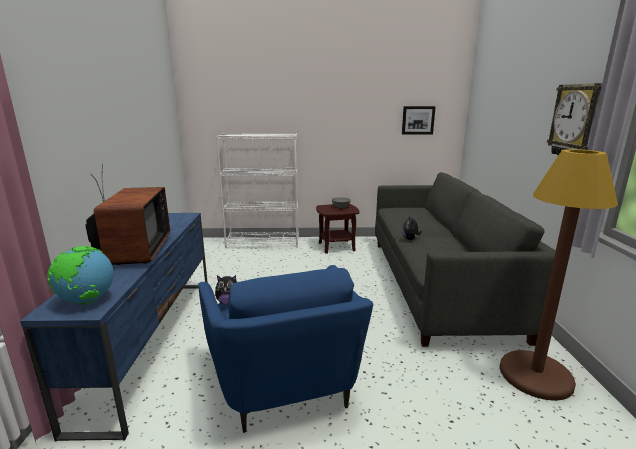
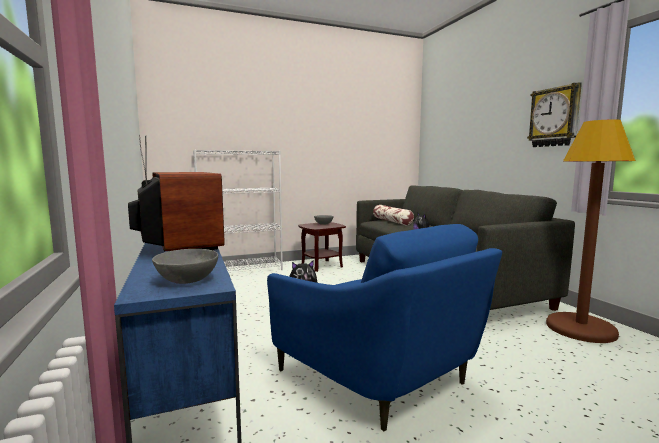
camera: 20 degrees left, 10 degrees down
(87, 301) = (187, 280): globe -> grey bowl
(404, 213) = (392, 221): none -> pillow
(418, 120) = (382, 142): picture -> none

